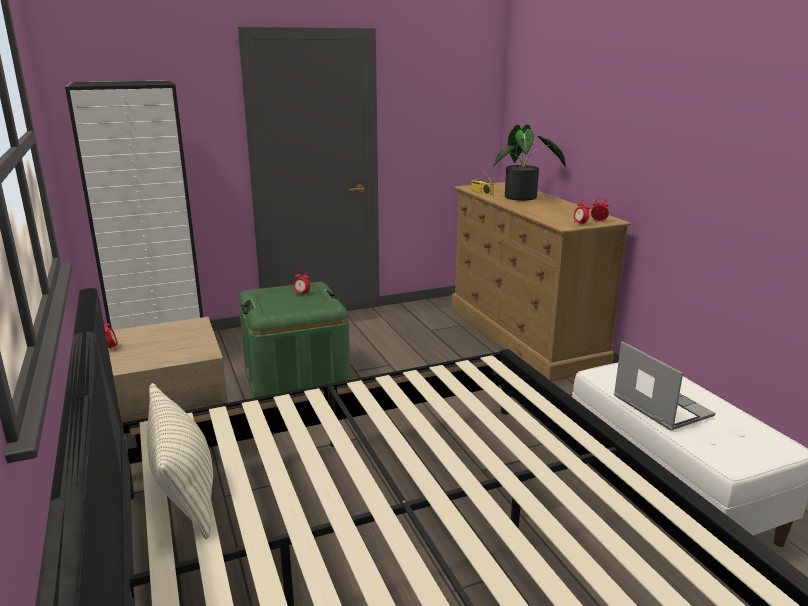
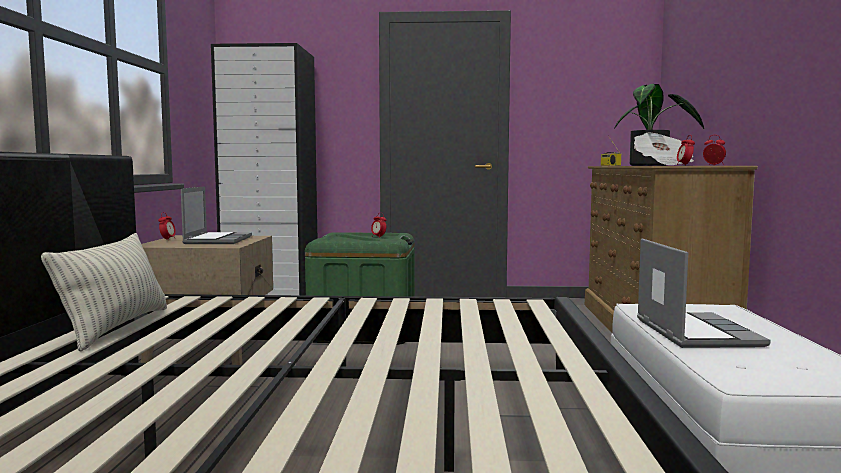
camera: 25 degrees right, 15 degrees down
(170, 340) = (217, 240): none -> laptop
(553, 215) = (662, 165): none -> newspaper

